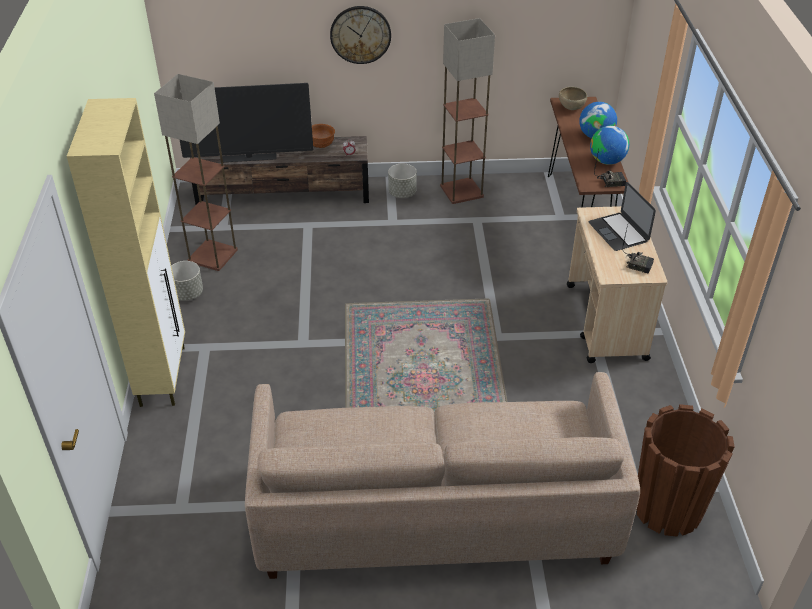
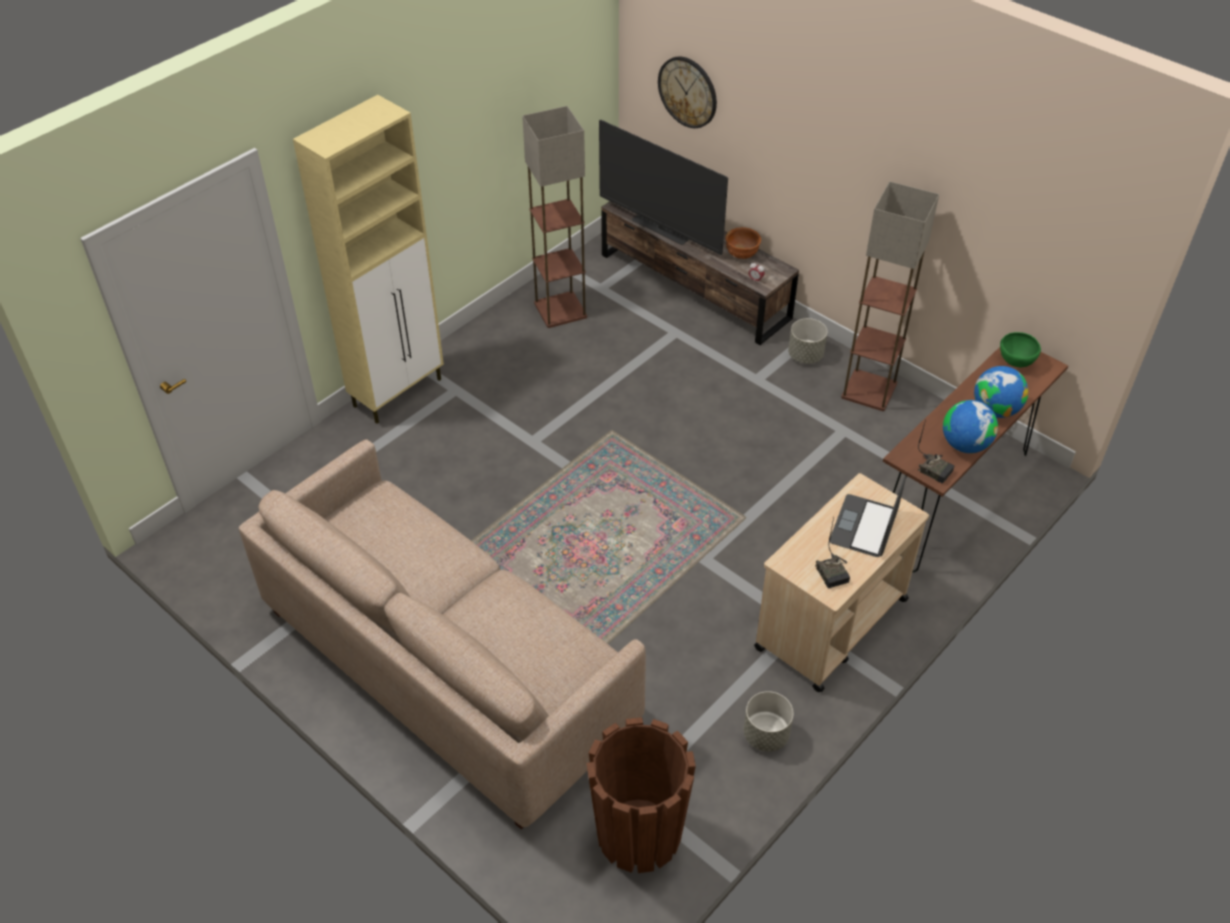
camera: 45 degrees right, 5 degrees up
(188, 294) = (499, 333): grey planter -> grey planter (765, 735)
(360, 34) = (813, 149): wall clock -> wall clock (688, 92)
(571, 108) = (1015, 362): brown bowl -> green bowl

